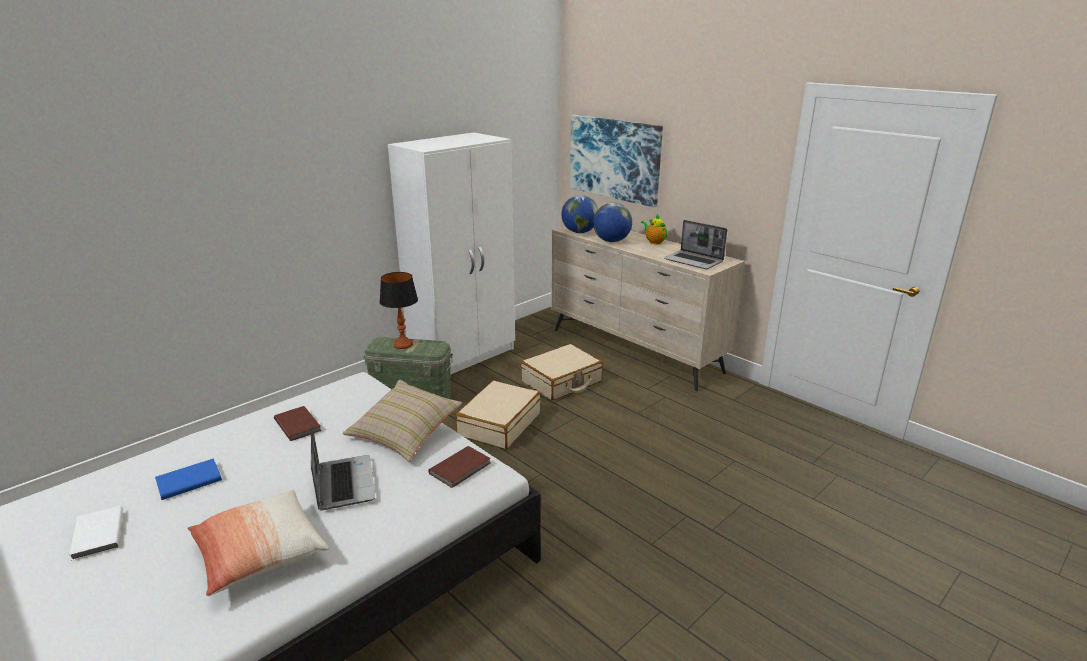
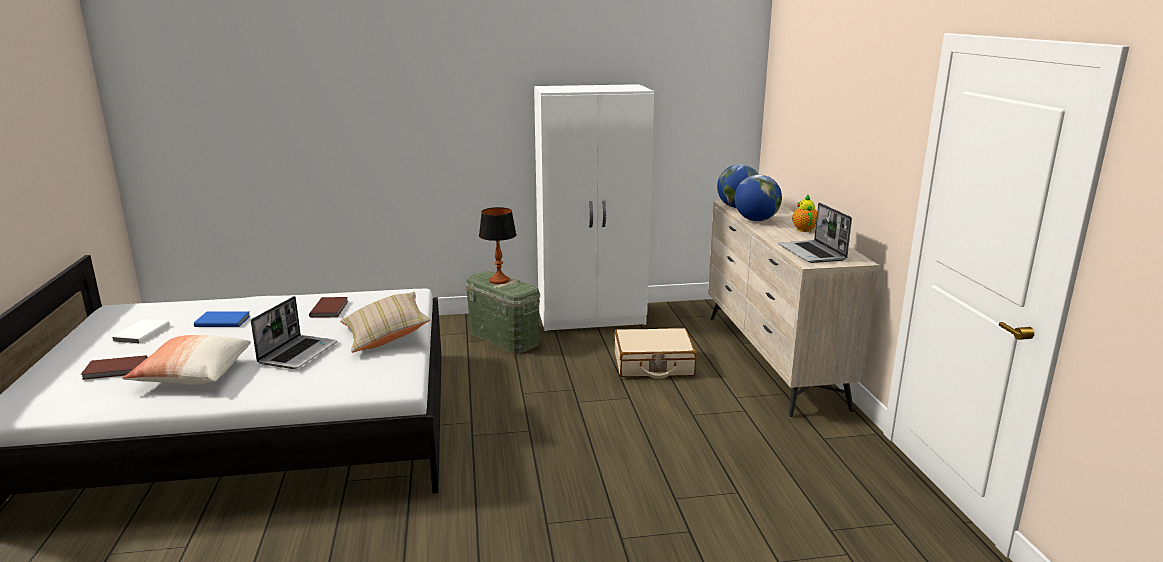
camera: 35 degrees right, 5 degrees down
(461, 468) = (384, 372): brown book -> brown book (116, 370)
(499, 424) = (547, 380): beige suitcase -> none
(614, 159) = (796, 128): picture -> none

